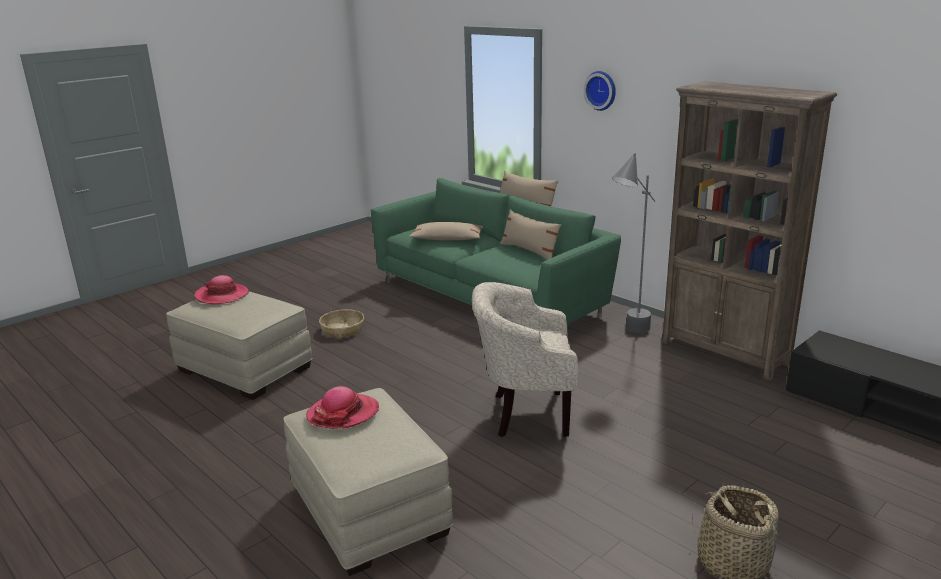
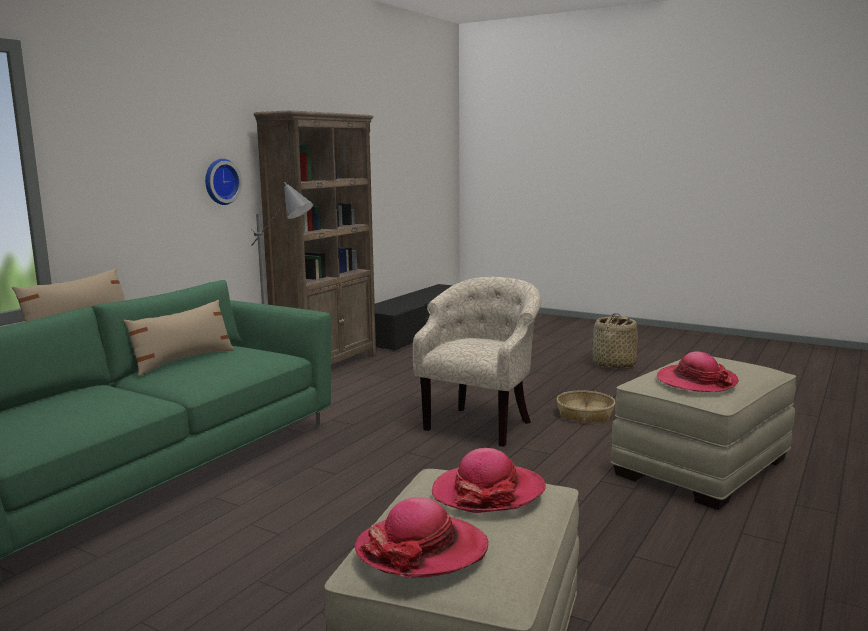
camera: 105 degrees left, 10 degrees down
(251, 311) = (488, 492): none -> hat
(342, 329) = (262, 586): basket -> basket (584, 414)
(447, 239) = (89, 408): beige pillow -> none
(524, 414) = (481, 424): beige armchair -> beige armchair turned 135 degrees counterclockwise
(601, 90) = (136, 132): wall clock -> wall clock (220, 181)

